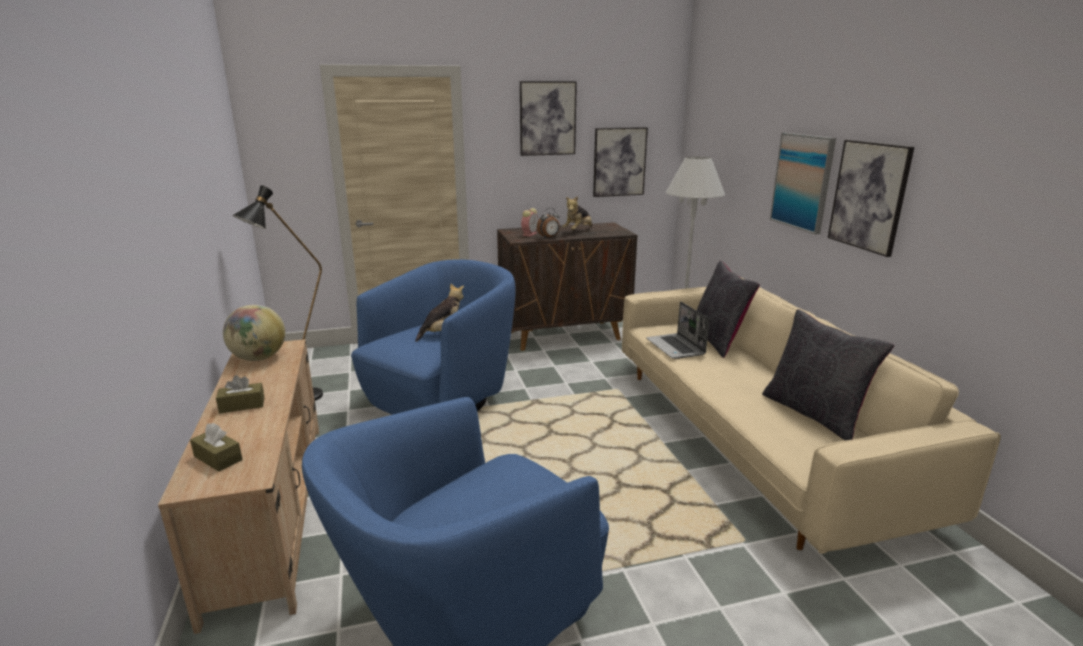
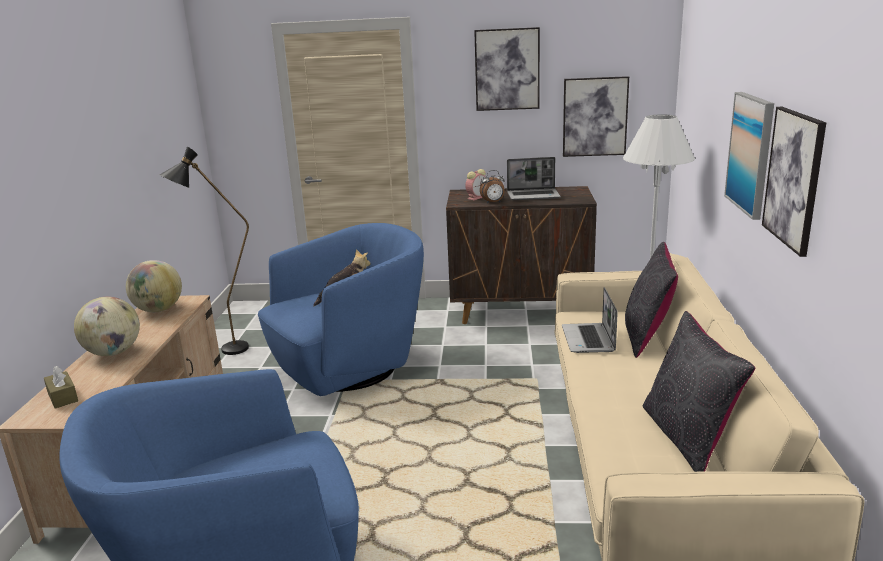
camera: 20 degrees right, 0 degrees up
(242, 405) = (113, 352): brown tissue box -> globe
(578, 231) = (534, 195): plush toy -> laptop

